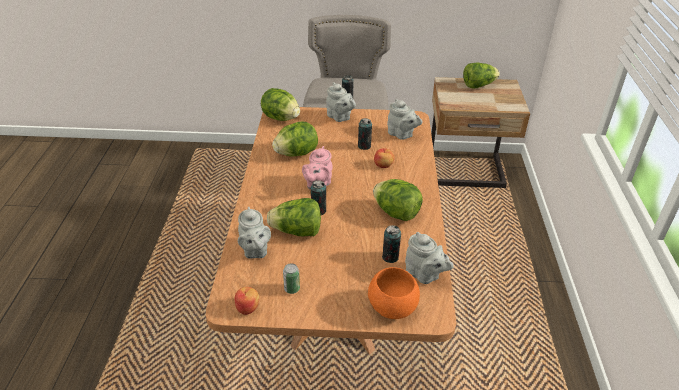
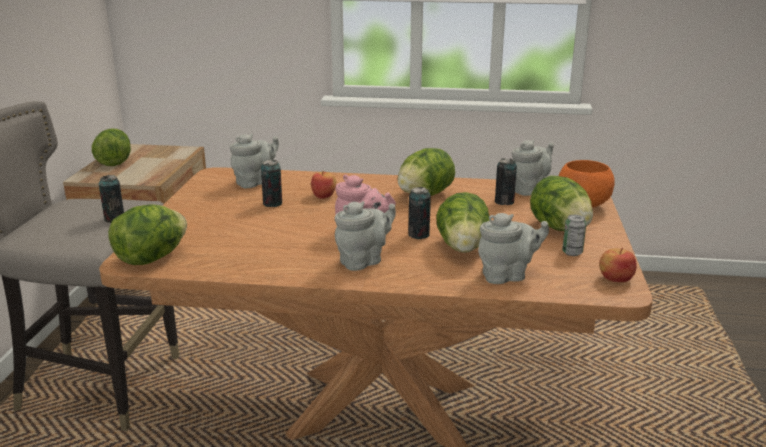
camera: 85 degrees left, 15 degrees down
(296, 153) = (271, 247): lettuce -> lettuce (559, 228)
(340, 117) = (183, 215): grey teapot -> grey teapot (363, 261)

